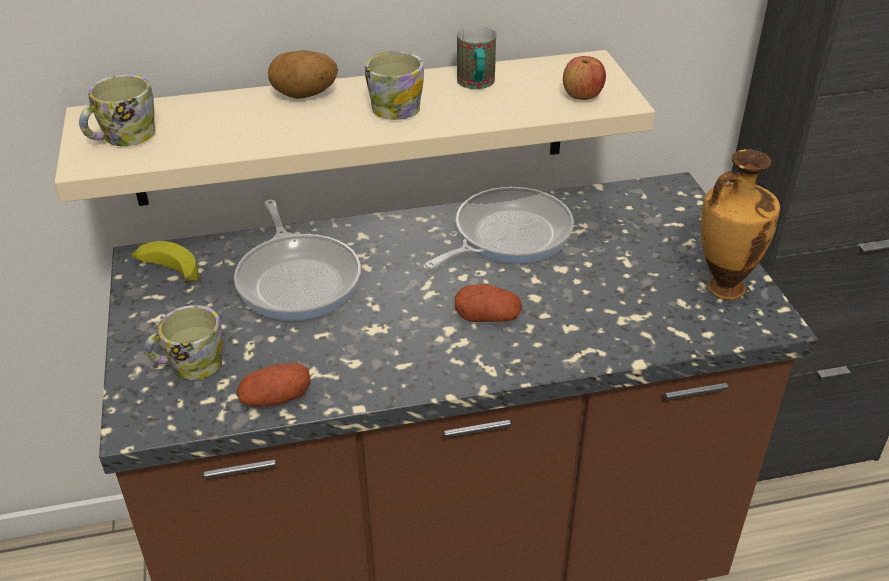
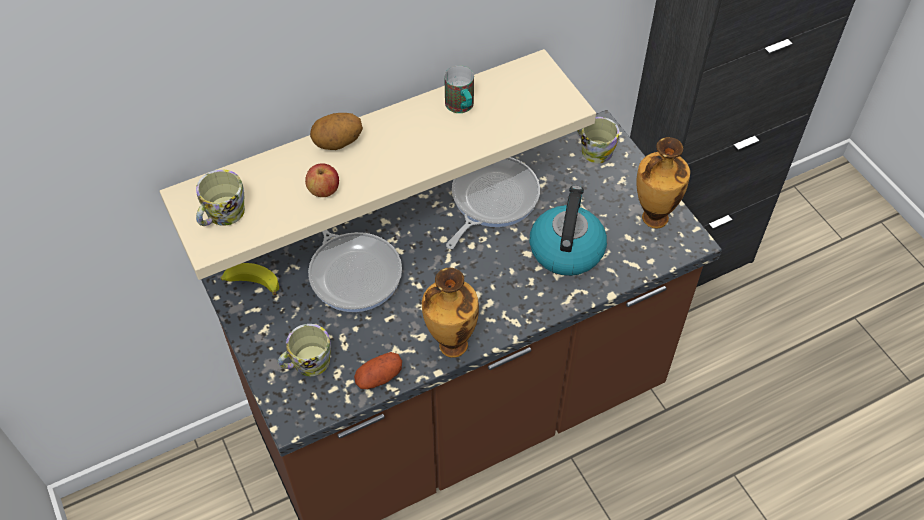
camera: 15 degrees left, 15 degrees up
(390, 379) = (450, 345): none -> vase
(392, 106) = (408, 143): mug -> mug (593, 149)
(487, 317) = (500, 278): potato -> none
(582, 96) = (541, 107): apple -> apple (324, 191)
(590, 301) = (566, 249): none -> kettle

